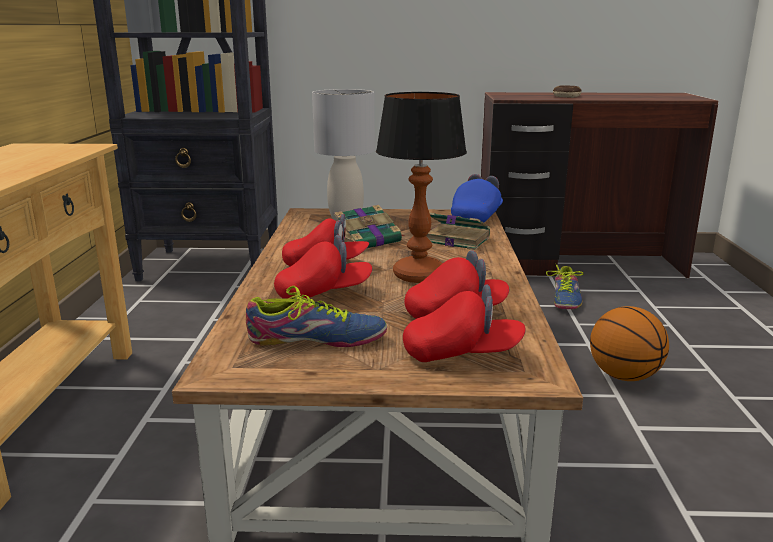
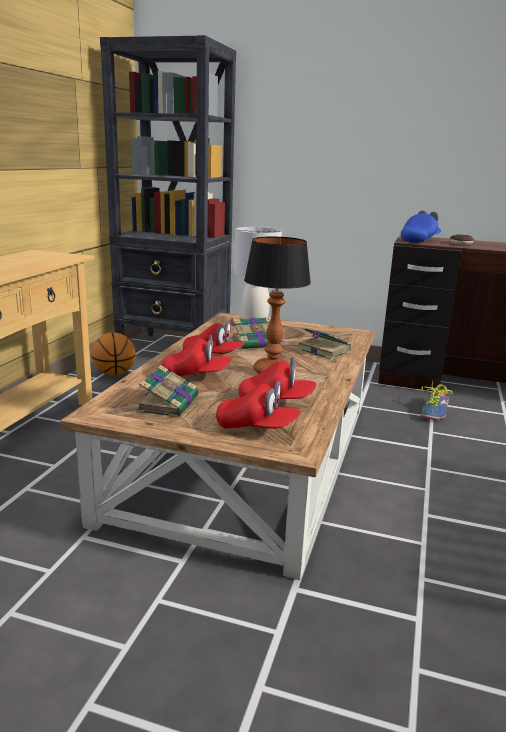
camera: 15 degrees right, 0 degrees up
(316, 339) = (168, 403): shoe -> book
(477, 217) = (355, 334): blue cap -> blue cap (420, 240)
(624, 376) = (442, 476): basketball -> basketball (114, 374)

